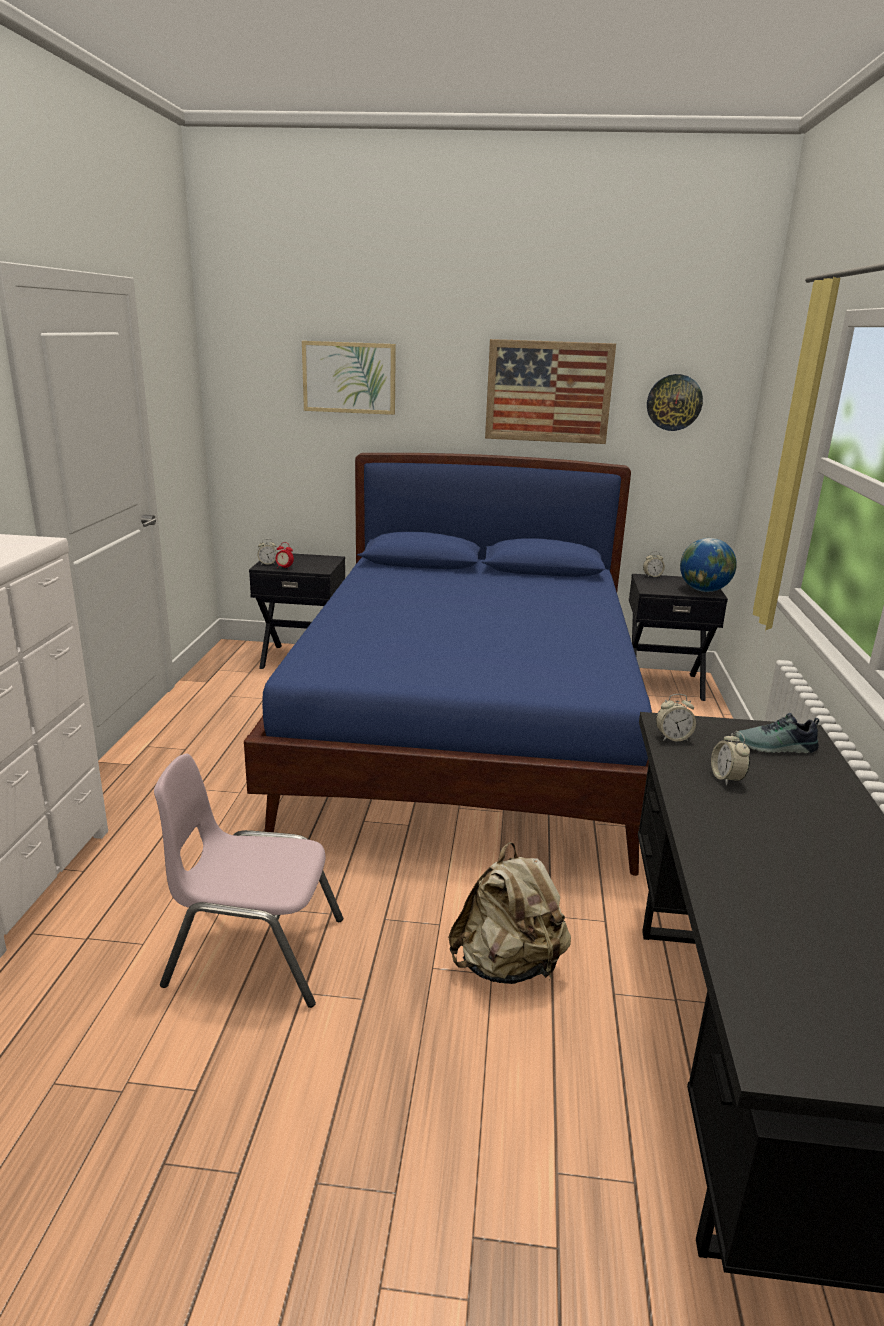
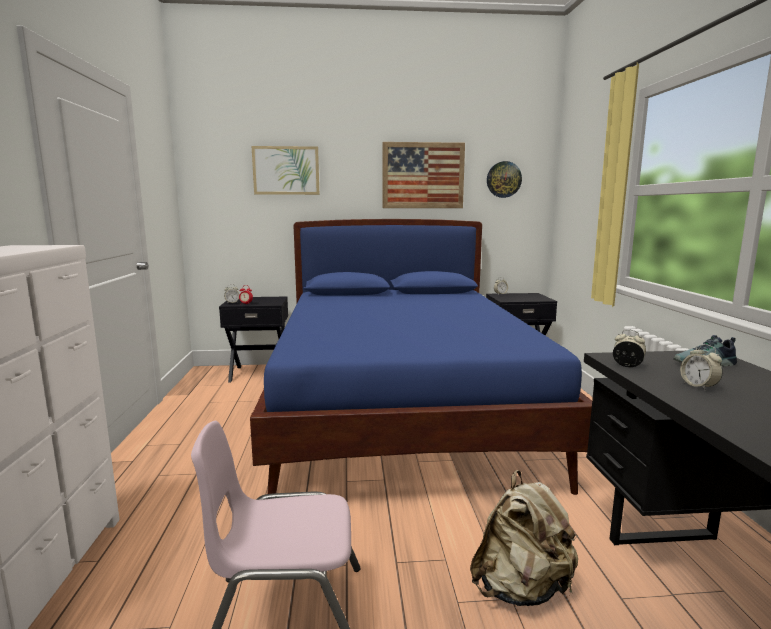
camera: 10 degrees left, 10 degrees down
(673, 738) = (627, 365): alarm clock -> alarm clock turned 135 degrees counterclockwise
(704, 590) = (539, 298): globe -> none

